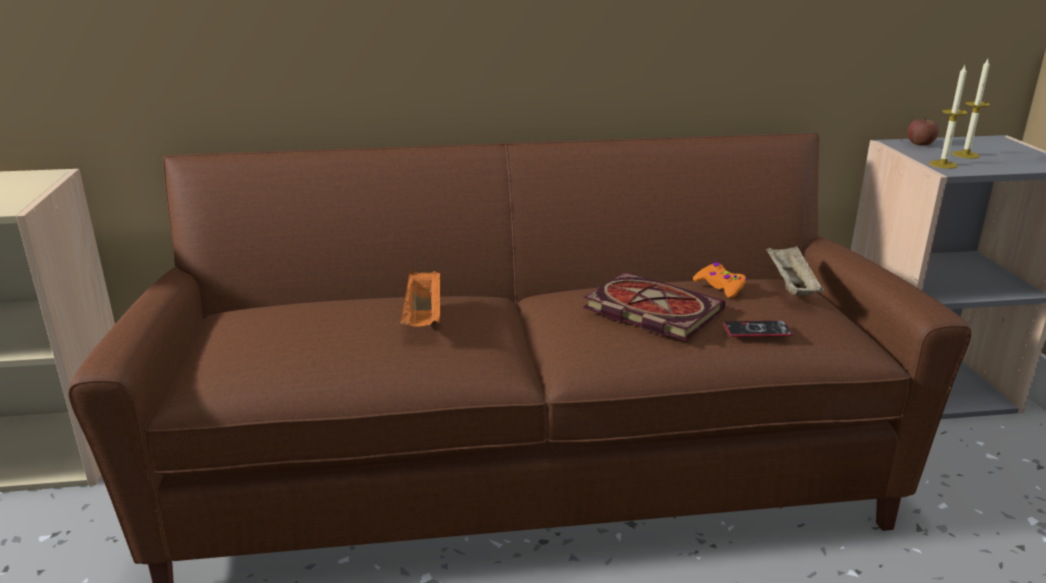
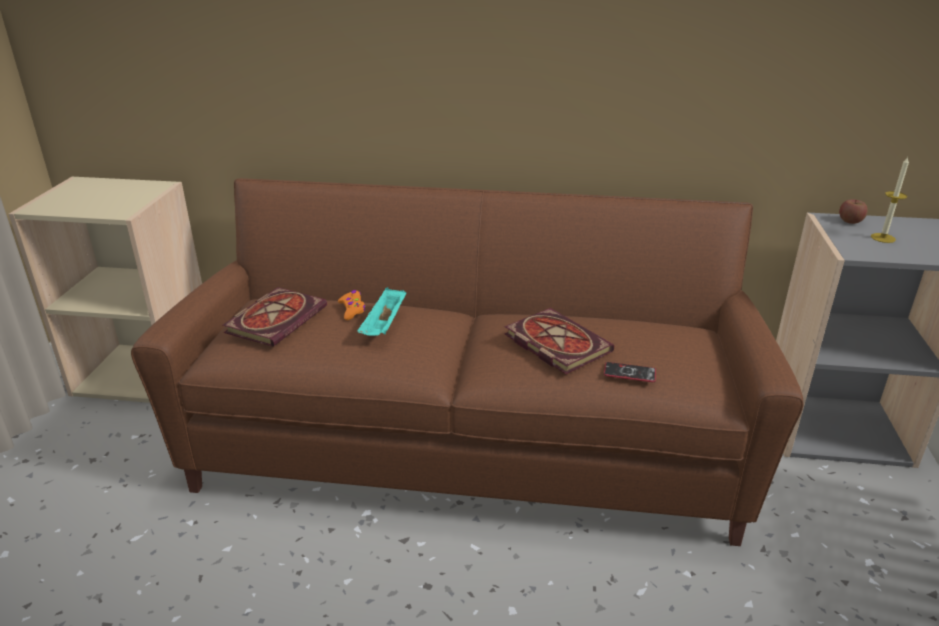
camera: 15 degrees right, 5 degrees up
(269, 326) = (276, 318): none -> book
(423, 317) = (384, 326): orange tray -> turquoise tray
(720, 286) = (624, 330): orange game controller -> orange game controller (352, 309)
(790, 285) = (685, 336): beige tray -> none
(943, 164) = (851, 246): candle -> none

